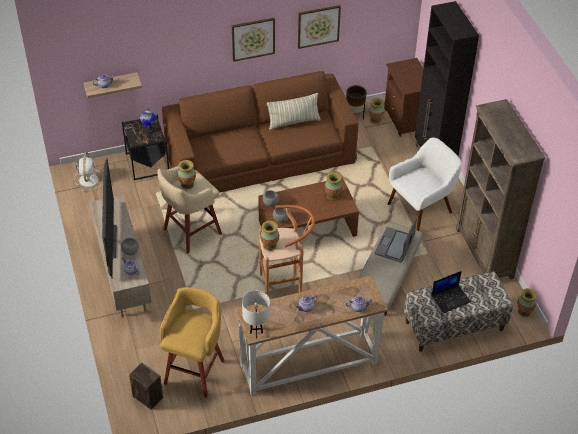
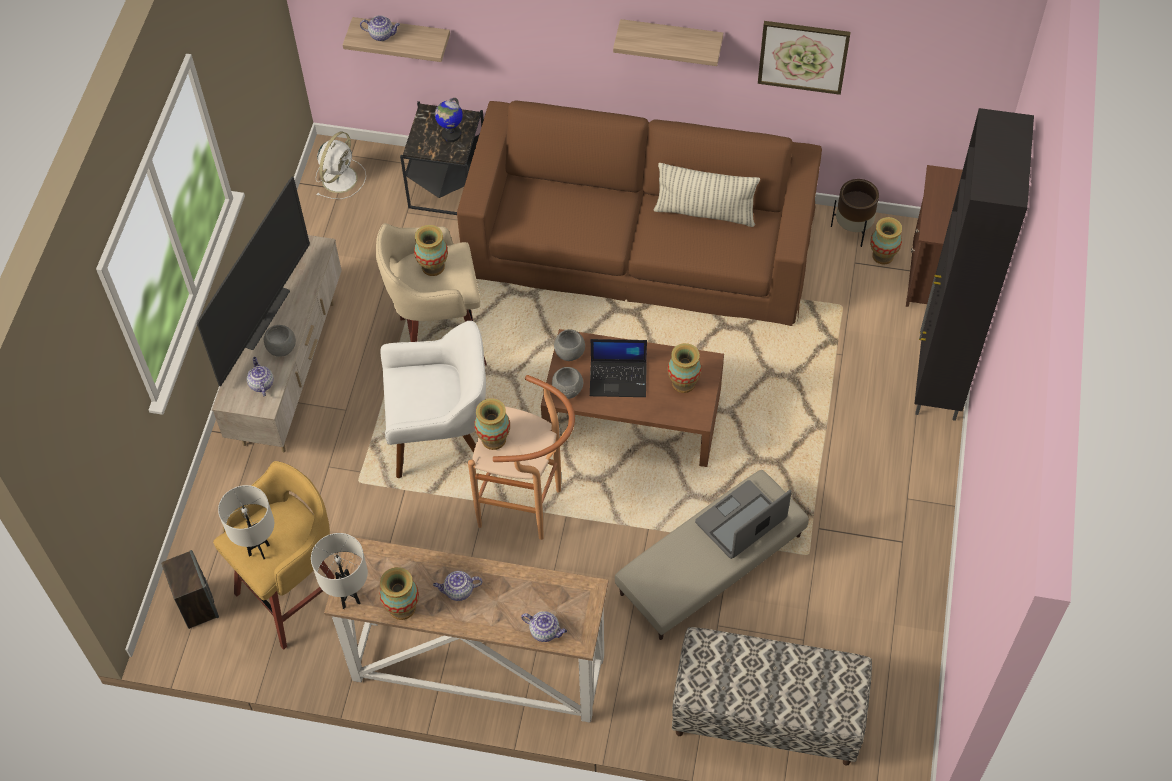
camera: 30 degrees right, 10 degrees up
(188, 337) = (259, 550): none -> white table lamp
(253, 39) = (671, 39): picture -> shelf
(421, 208) = (853, 464): white armchair -> white armchair (441, 434)
(451, 298) = (757, 675): laptop -> laptop (619, 378)
(484, 253) = (912, 601): brown bookcase -> none
(524, 311) = (911, 747): vase -> vase (402, 608)

